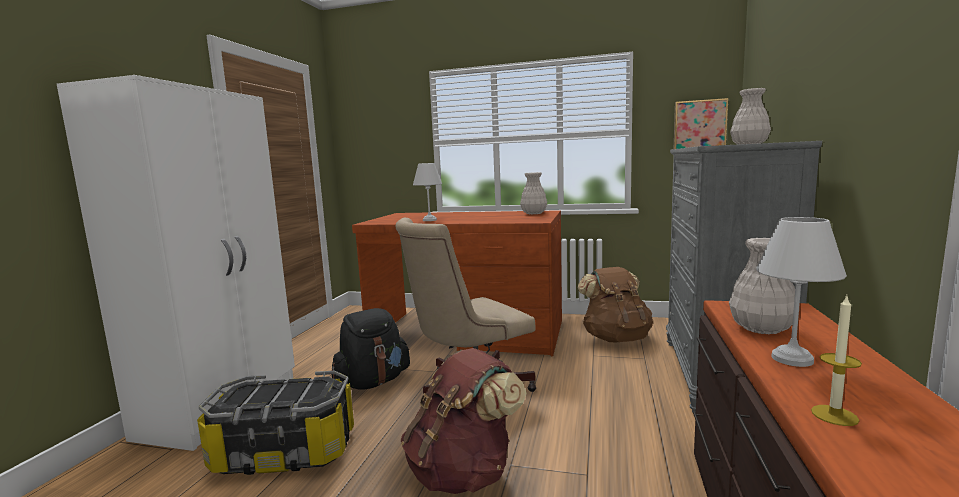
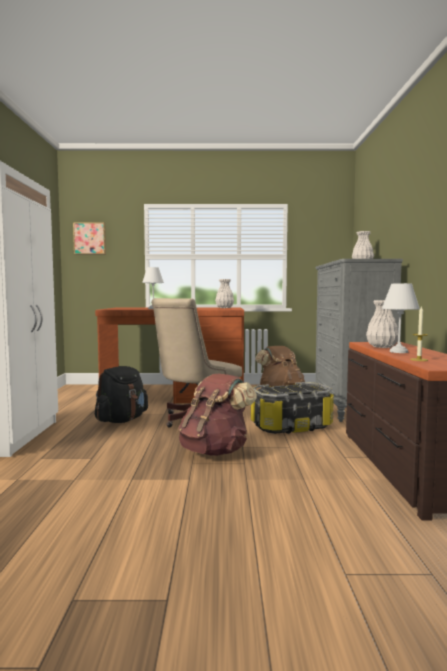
camera: 15 degrees left, 5 degrees down
(284, 453) = (84, 452): storage box -> storage box (291, 426)
(699, 125) = (328, 254): picture -> picture (90, 238)

